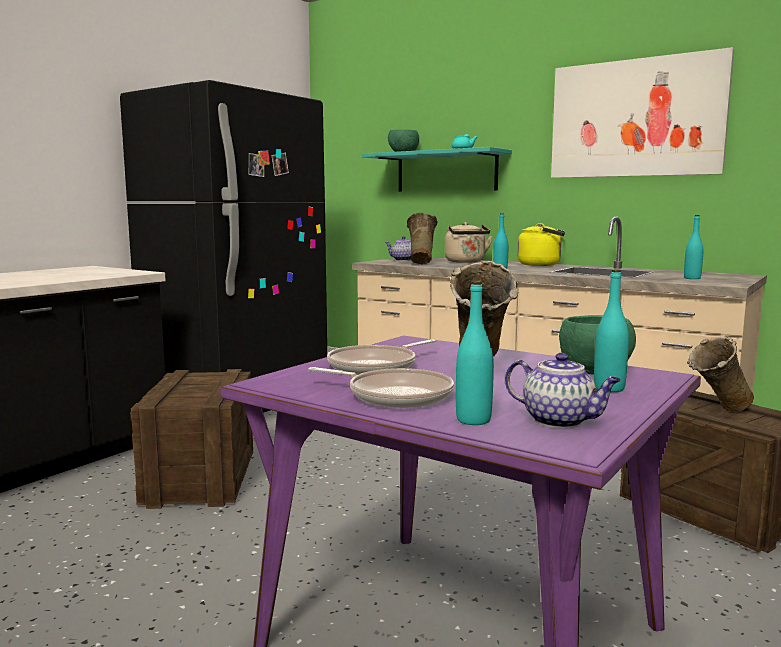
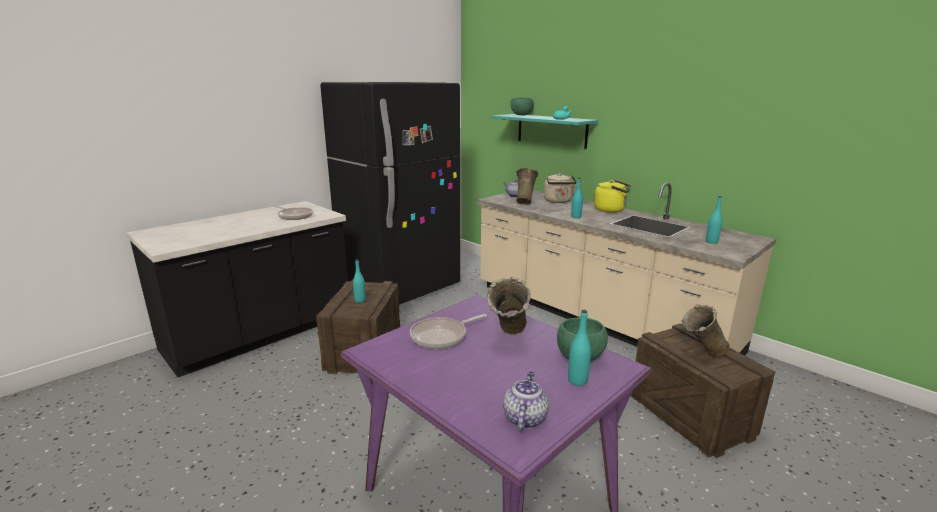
camera: 10 degrees right, 10 degrees up
(394, 395) = (437, 375): frying pan -> frying pan (294, 216)
(473, 420) = (471, 411): turquoise bottle -> turquoise bottle (360, 300)
(560, 421) = (524, 418): teapot -> teapot turned 120 degrees counterclockwise
(636, 118) = (691, 106): picture -> none

